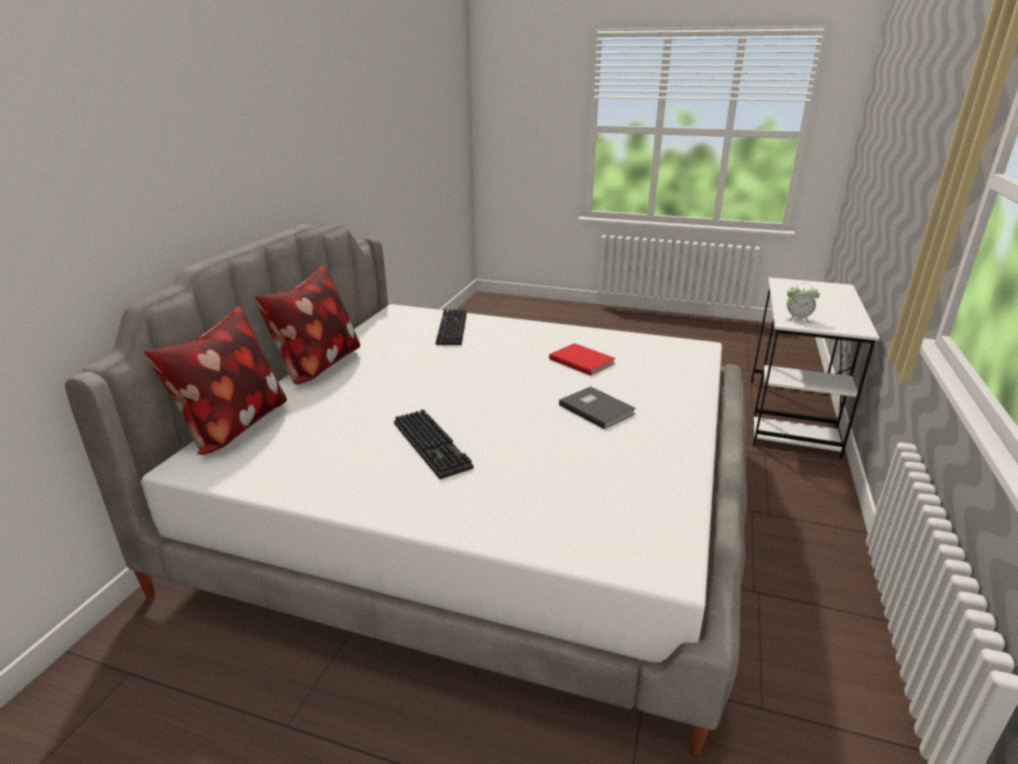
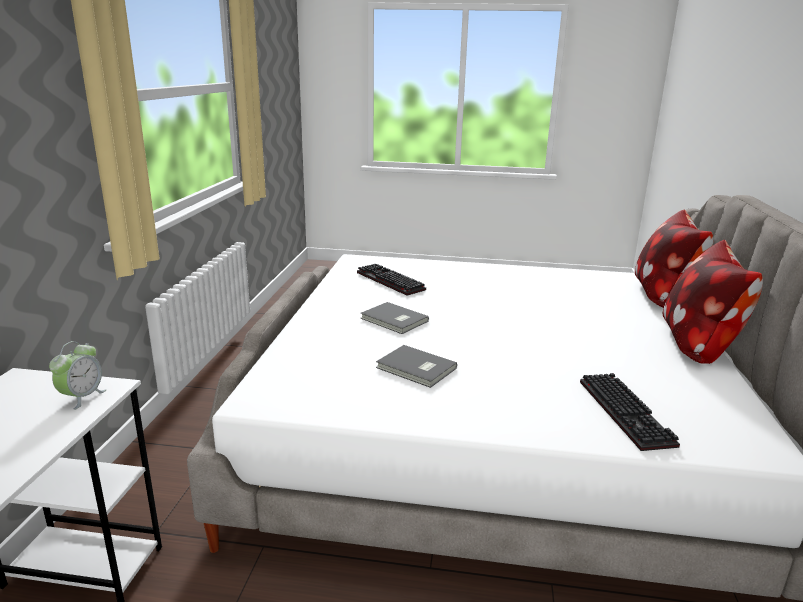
camera: 170 degrees right, 5 degrees down
(434, 445) = (508, 293): keyboard -> keyboard (388, 281)
(582, 360) = (416, 369): red book -> grey book
(797, 319) = (82, 397): alarm clock -> alarm clock turned 105 degrees clockwise

